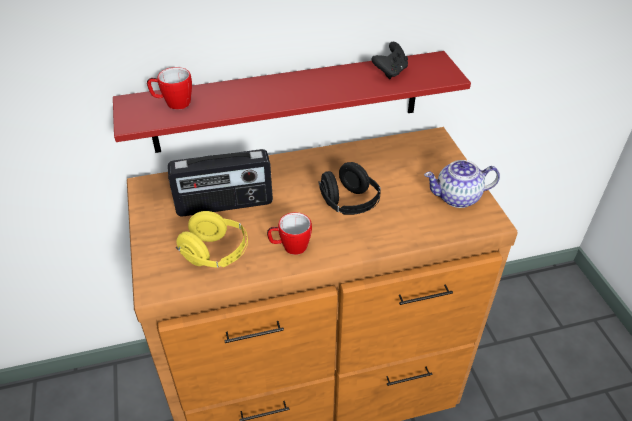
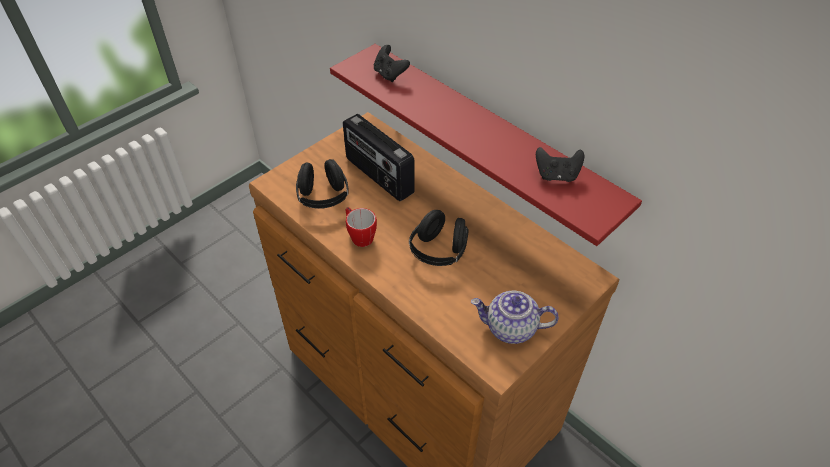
camera: 60 degrees right, 5 degrees up
(173, 103) = (390, 74): mug -> black game controller
(216, 254) = (323, 197): yellow headphones -> black headphones
(457, 198) = (510, 328): teapot -> teapot turned 45 degrees counterclockwise

